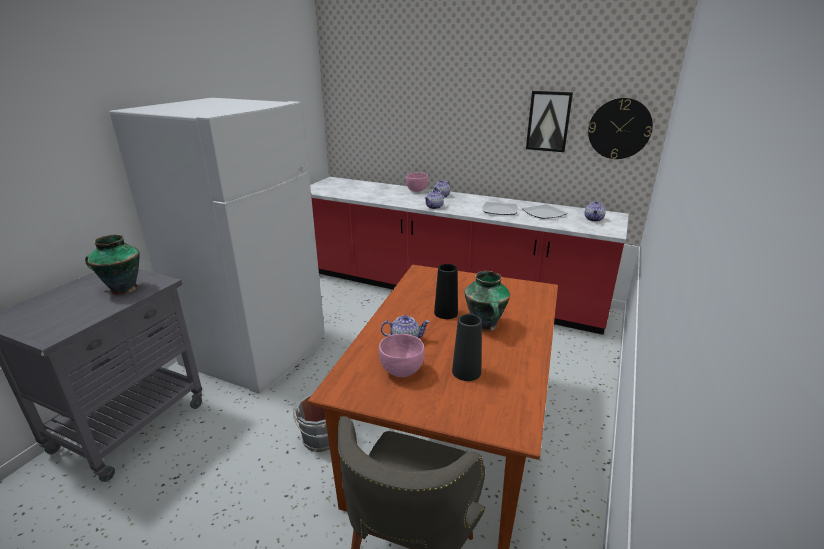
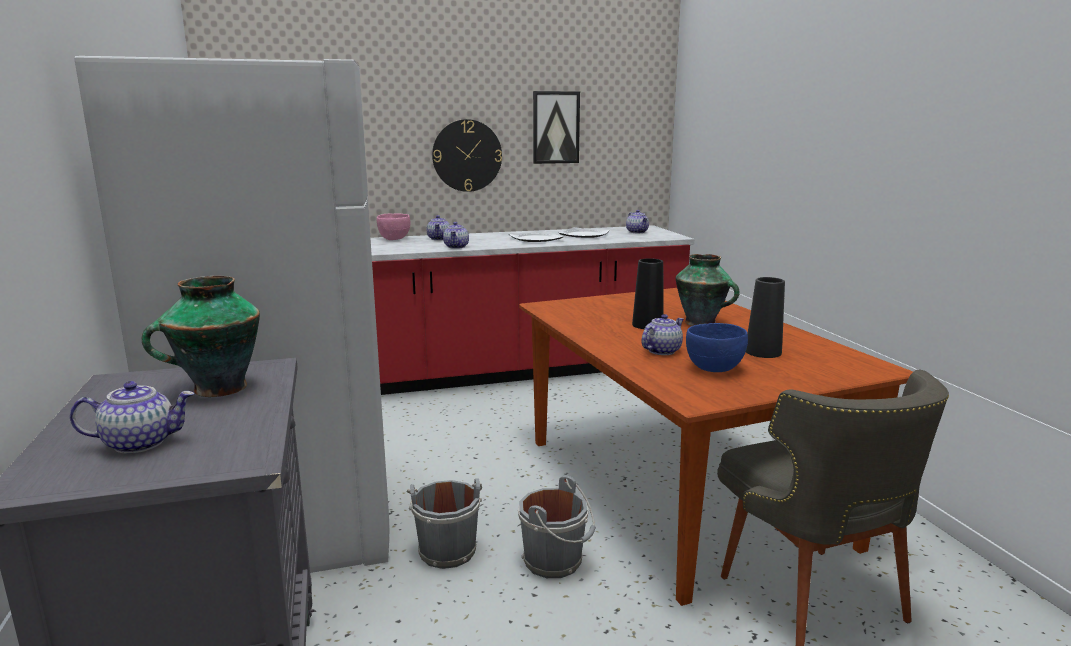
camera: 40 degrees left, 10 degrees down
(51, 311) = (141, 443): none -> teapot
(288, 402) = (446, 550): none -> grey bucket
(402, 371) = (715, 369): pink bowl -> blue bowl
(619, 129) = (631, 131): wall clock -> wall clock (467, 155)

